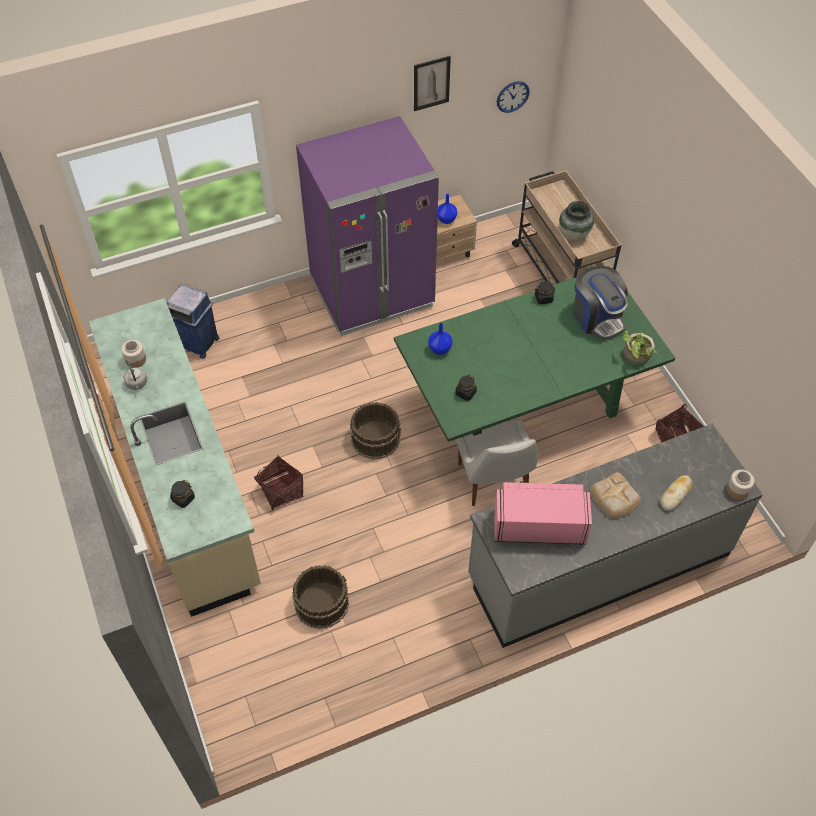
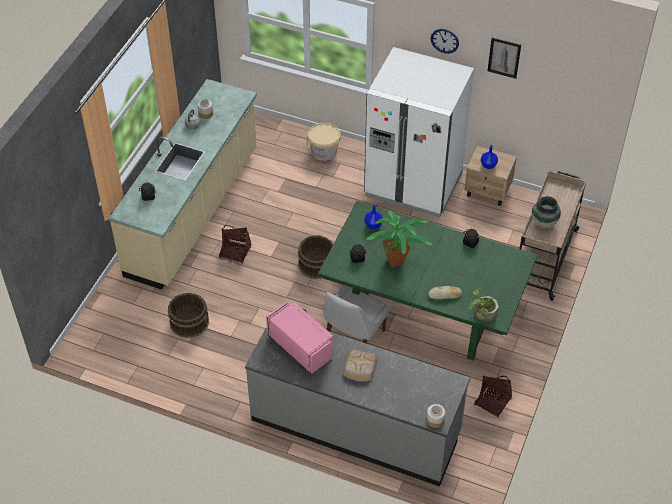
camera: 45 degrees right, 5 degrees down
(198, 343) = (284, 144): blue trash can -> none
(249, 322) = (324, 152): none -> beige bucket
(372, 293) = (413, 185): purple fridge -> white fridge
(506, 367) = (398, 262): none -> potted plant
(512, 96) = (571, 103): wall clock -> wall clock (444, 40)
(597, 317) = (489, 276): coffee machine -> none
(675, 494) = (396, 393): bread -> bread (445, 295)

